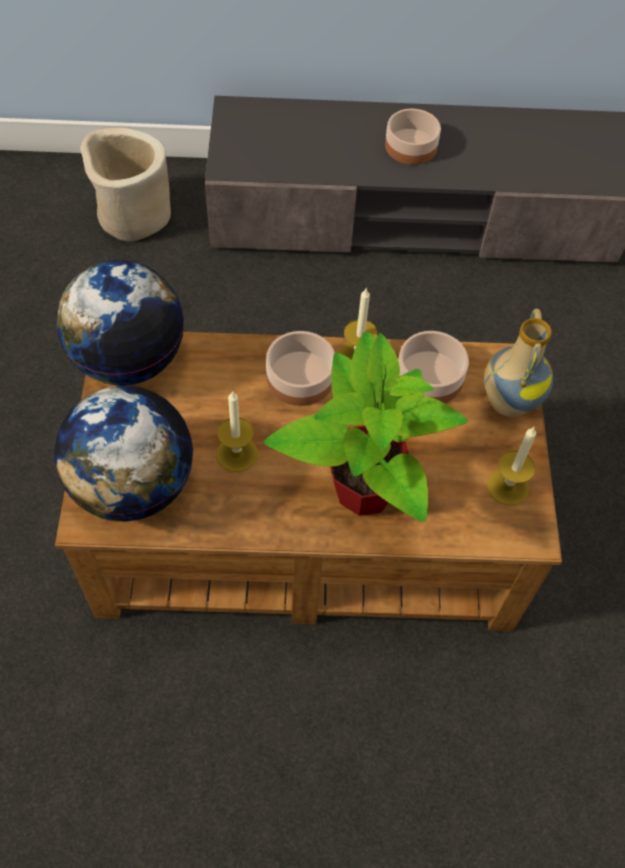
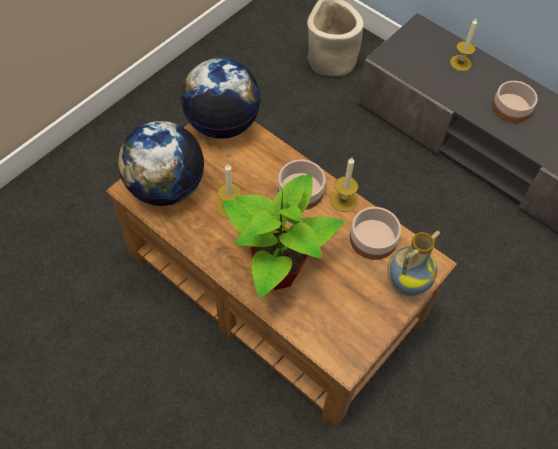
camera: 40 degrees right, 0 degrees up
(507, 486) = (358, 328): candle -> candle (460, 63)

